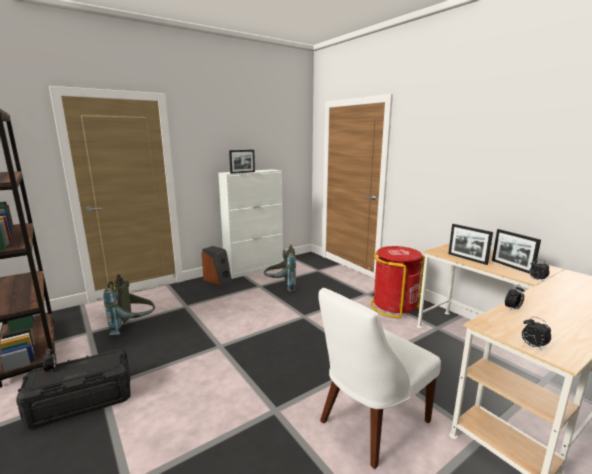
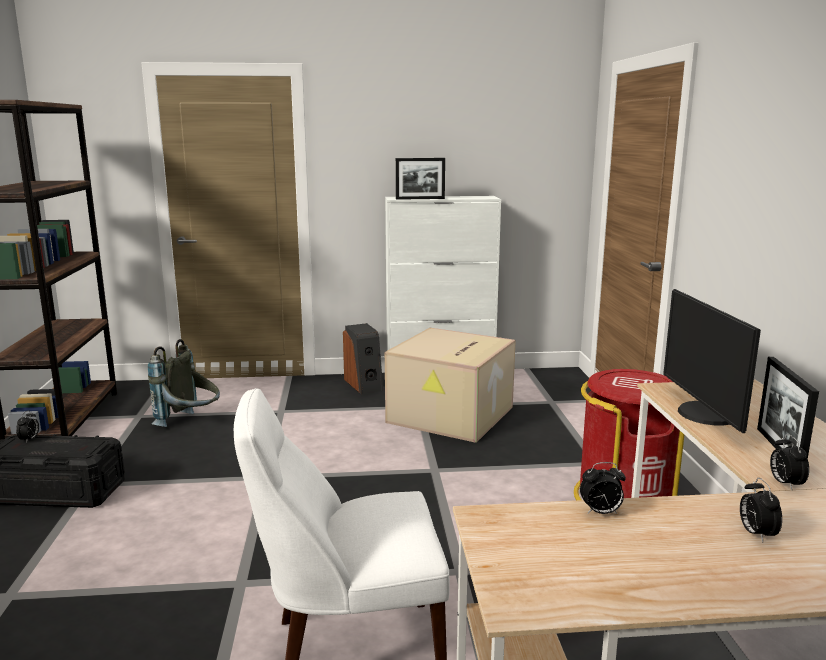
camera: 30 degrees right, 0 degrees up
(281, 287) = (451, 415): grey backpack -> cardboard box
(467, 259) = (704, 414): picture frame -> monitor
(532, 346) = (501, 571): alarm clock -> alarm clock (756, 534)

